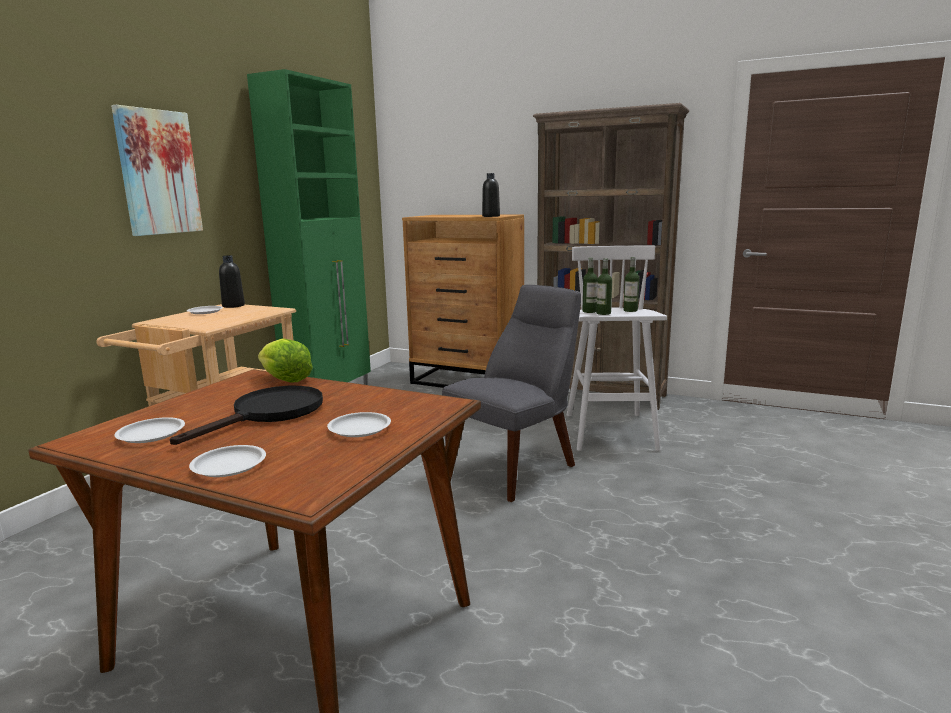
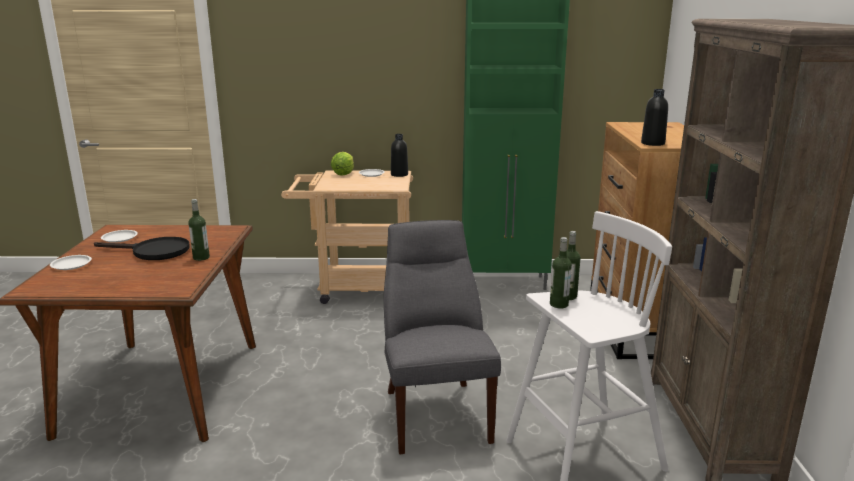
camera: 65 degrees right, 5 degrees up
(158, 172) = (364, 64): picture -> none
(285, 380) = (224, 238): lettuce -> lettuce (344, 173)
(359, 428) = (126, 278): white plate -> none
(516, 468) = (435, 412): grey chair -> grey chair turned 120 degrees counterclockwise
(630, 310) = (606, 318): bottle -> bottle (201, 257)

